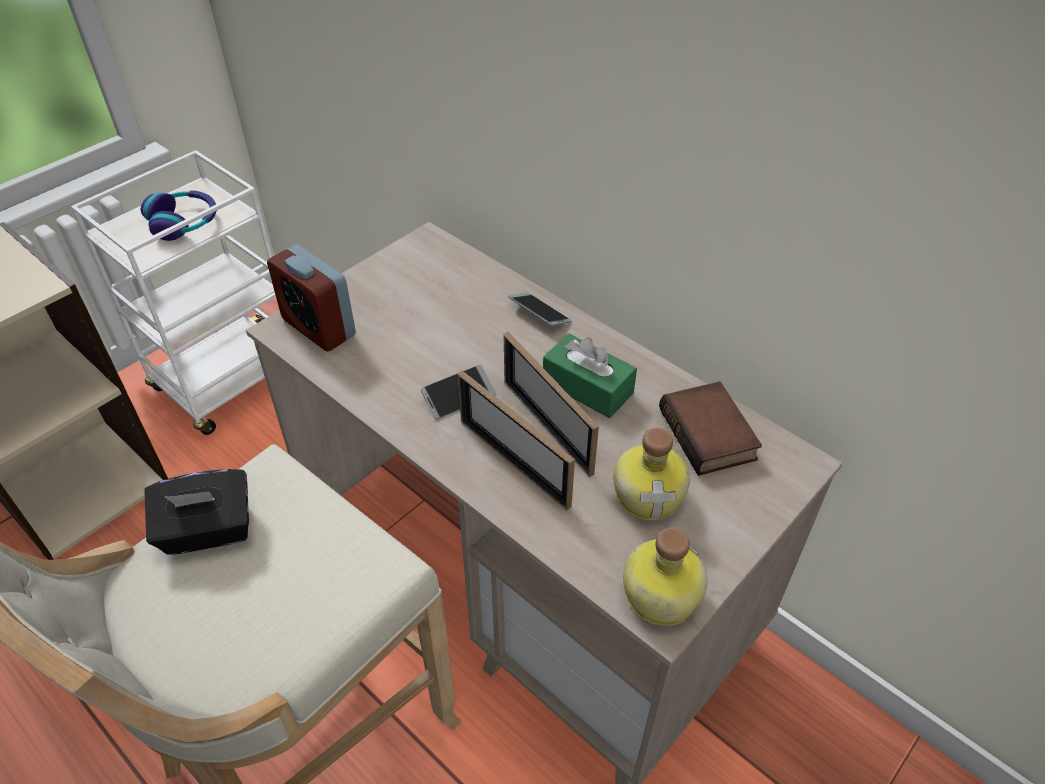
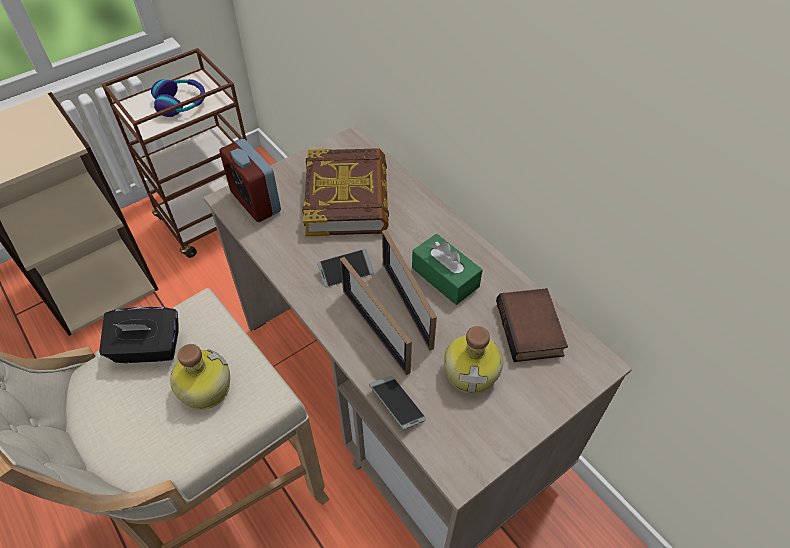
camera: 10 degrees right, 5 degrees up
(231, 381) = (213, 219): white cart -> brown cart
(439, 309) = (347, 198): none -> book
(539, 314) = (422, 212): phone -> phone (397, 405)
(658, 595) = (460, 454): bottle -> bottle (203, 388)

